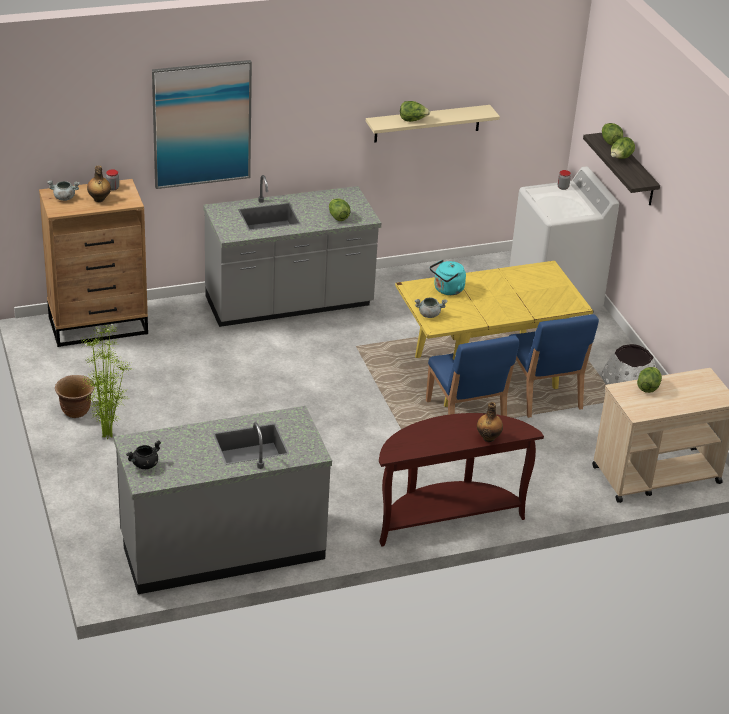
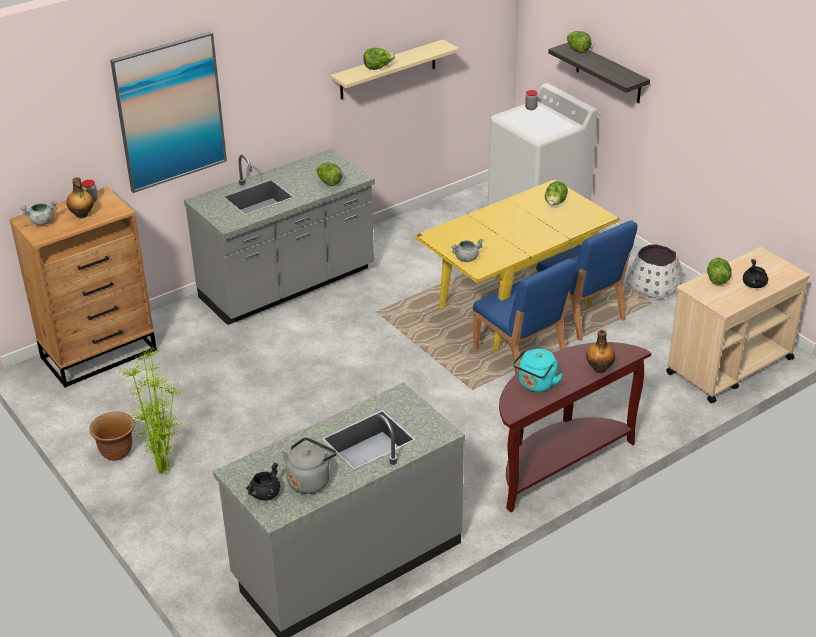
camera: 15 degrees left, 0 degrees up
(186, 463) = (310, 480): none -> grey kettle
(447, 290) = (470, 230): turquoise kettle -> turquoise kettle (536, 385)
(620, 158) = (597, 63): lettuce -> lettuce (555, 204)
(679, 401) = (754, 285): none -> black cooking pot

